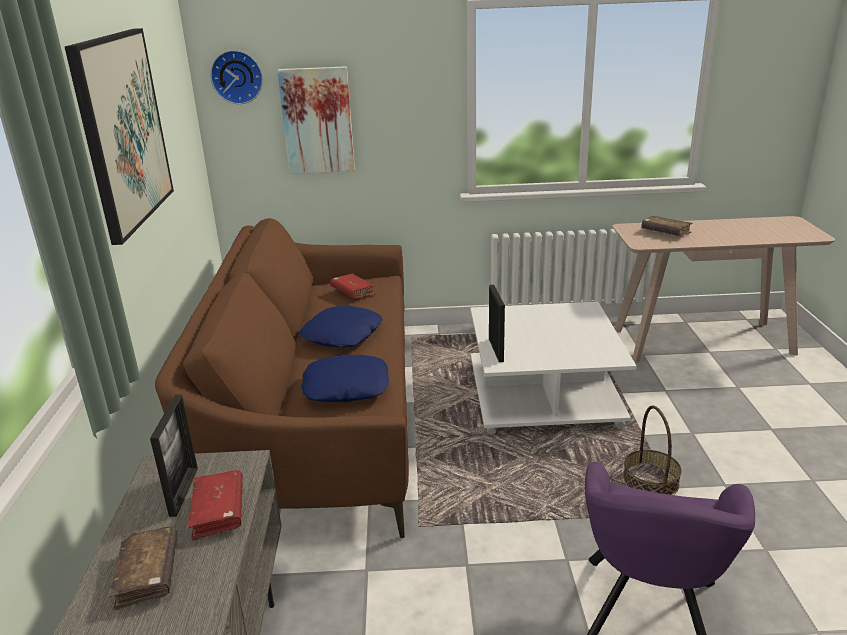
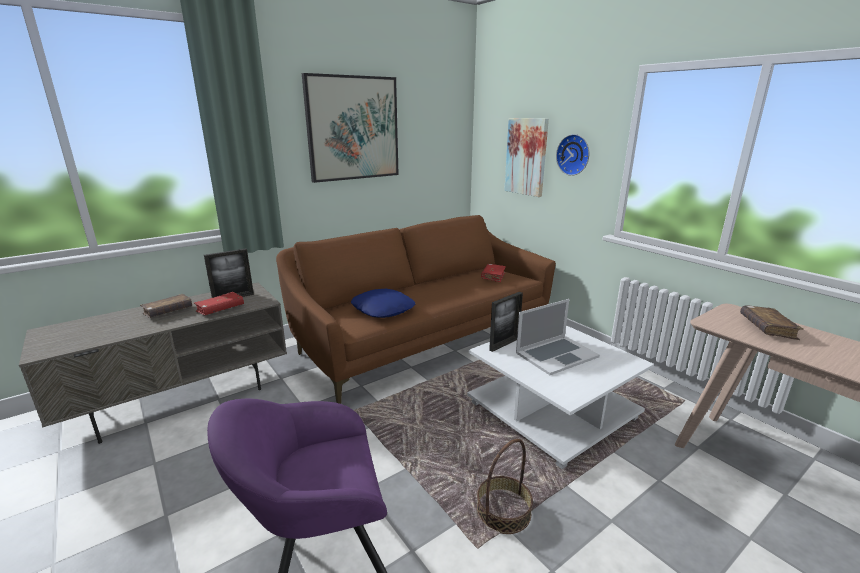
camera: 55 degrees right, 5 degrees down
(237, 77) = (492, 121): wall clock -> wall clock (574, 154)
(343, 335) = (439, 290): blue pillow -> none
(543, 333) = (556, 354): none -> laptop

